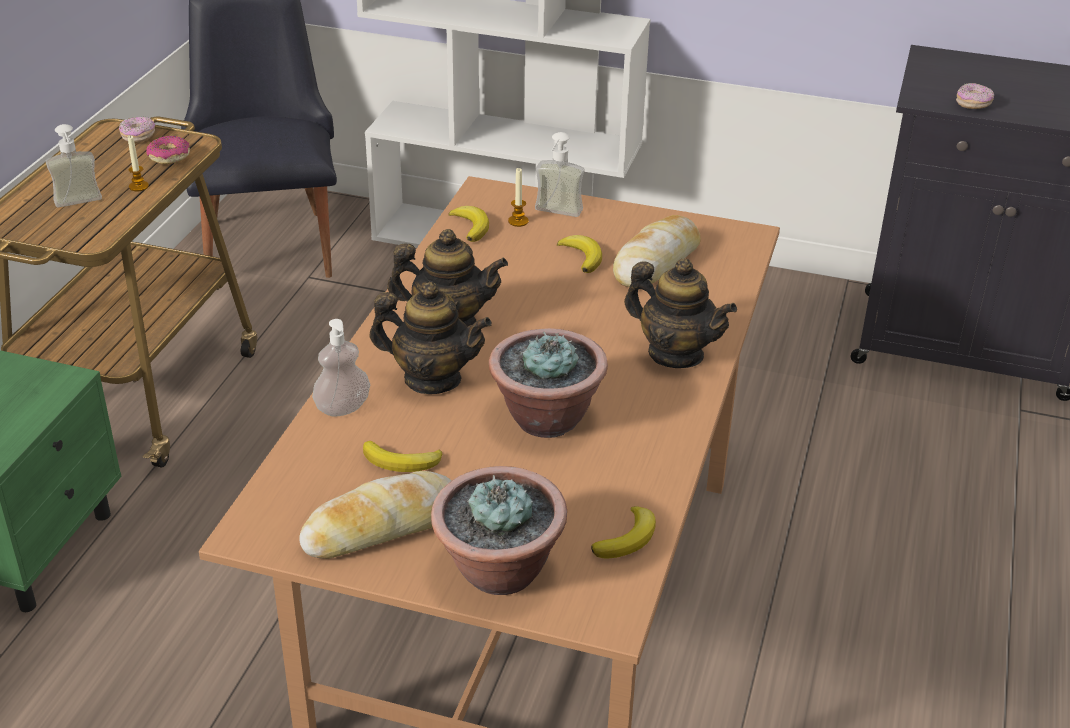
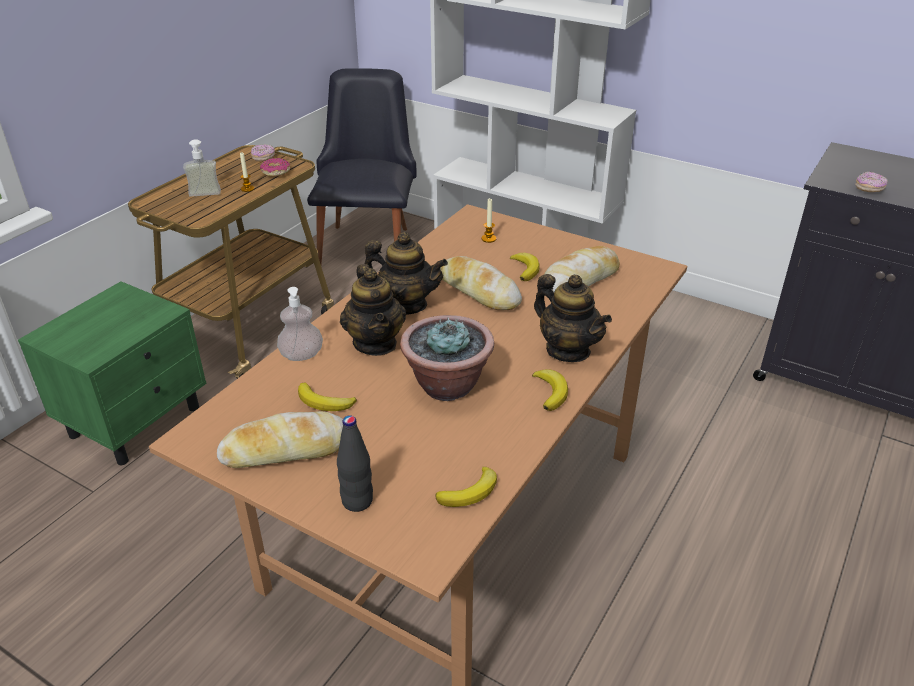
camera: 15 degrees right, 0 degrees up
(432, 379) = (375, 343): teapot -> teapot turned 45 degrees clockwise
(471, 226) = (453, 238): banana -> banana (550, 392)
(499, 571) = (357, 501): potted plant -> black bottle
(535, 293) = (478, 291): none -> bread
(555, 214) = (518, 237): soap dispenser -> none

